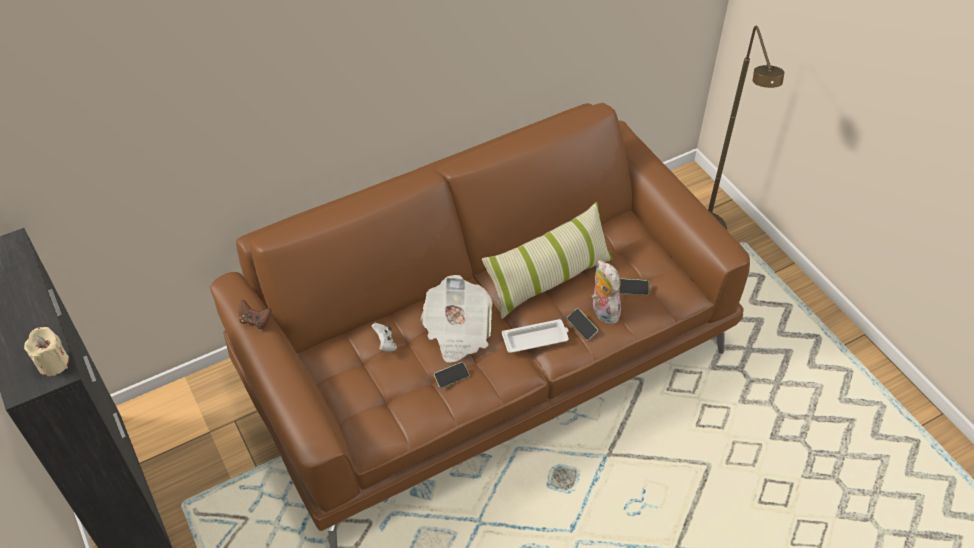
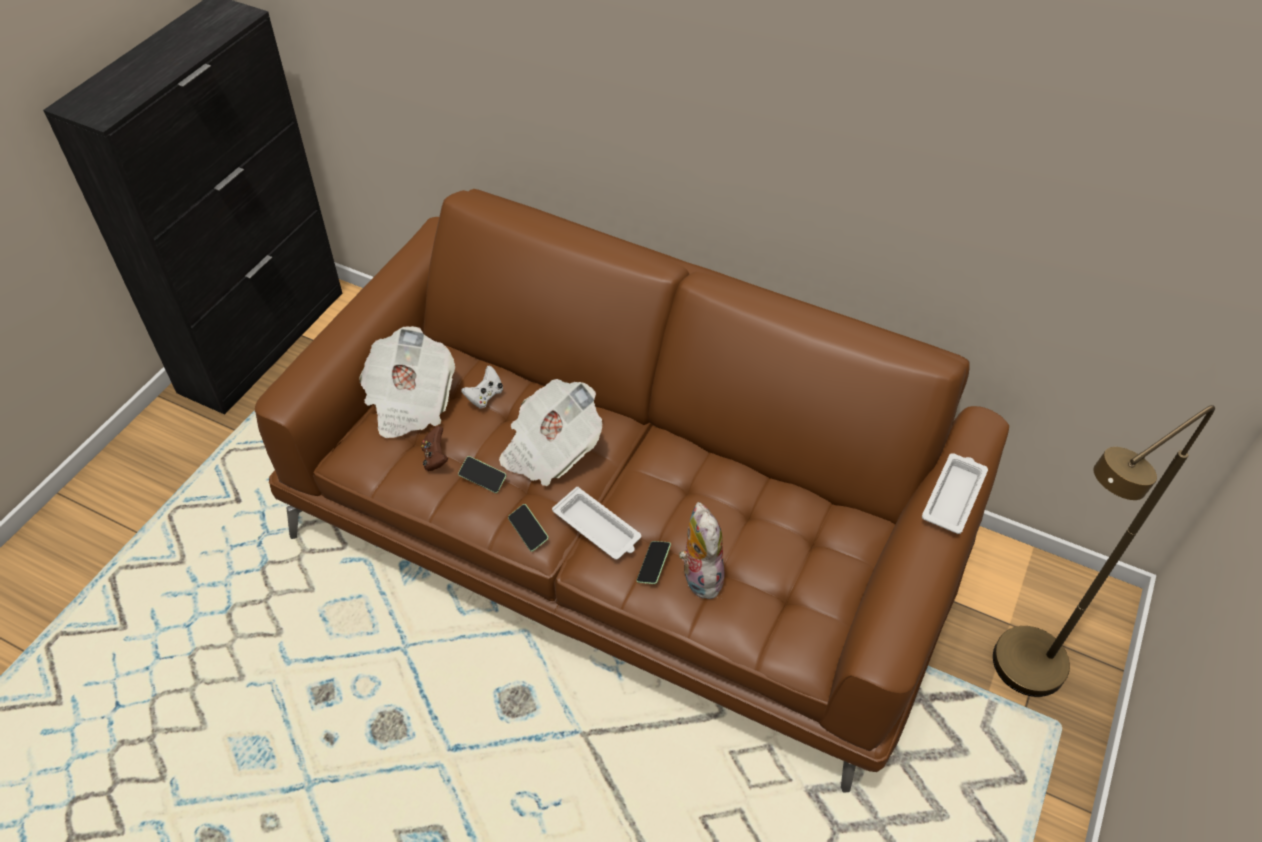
camera: 55 degrees right, 0 degrees up
(53, 363) = (112, 107): beige candle -> none
(255, 321) = (404, 269): brown game controller -> brown game controller (435, 458)
(353, 386) = (409, 401): none -> newspaper
(549, 279) = (701, 495): pillow -> none
(602, 311) = (698, 576): plush toy -> plush toy turned 45 degrees counterclockwise
(632, 290) = (758, 590): phone -> phone (528, 531)
(655, 168) = (954, 496): none -> white tray

